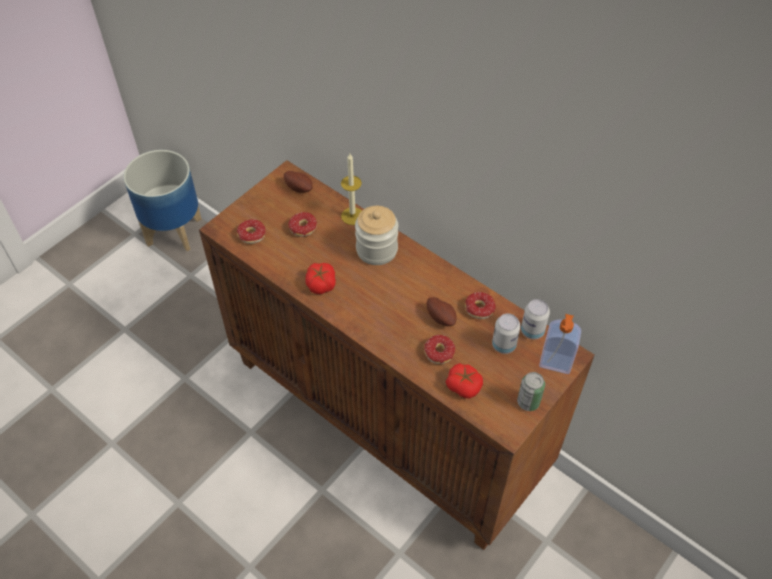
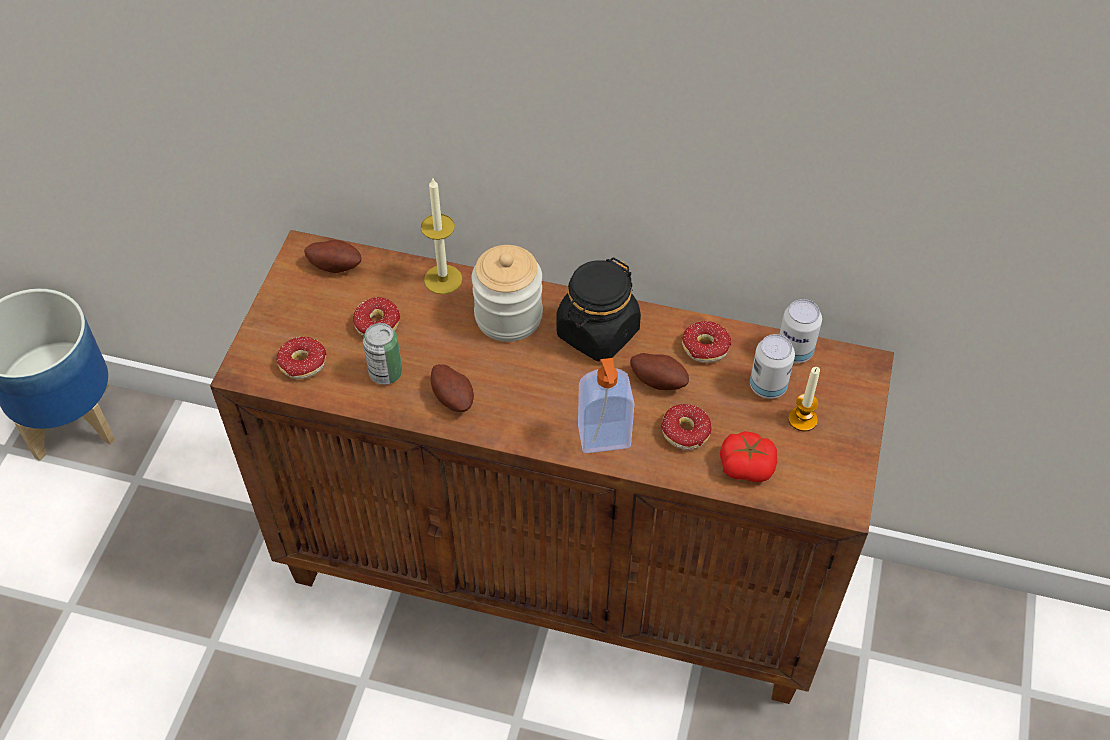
camera: 25 degrees left, 0 degrees up
(321, 284) = (453, 398): tomato -> potato
(421, 277) = (597, 333): none -> black jar
(513, 372) = (802, 419): none -> candle
(528, 402) = (846, 453): can -> can (385, 373)
(555, 363) = (851, 384): soap dispenser -> soap dispenser (604, 439)

